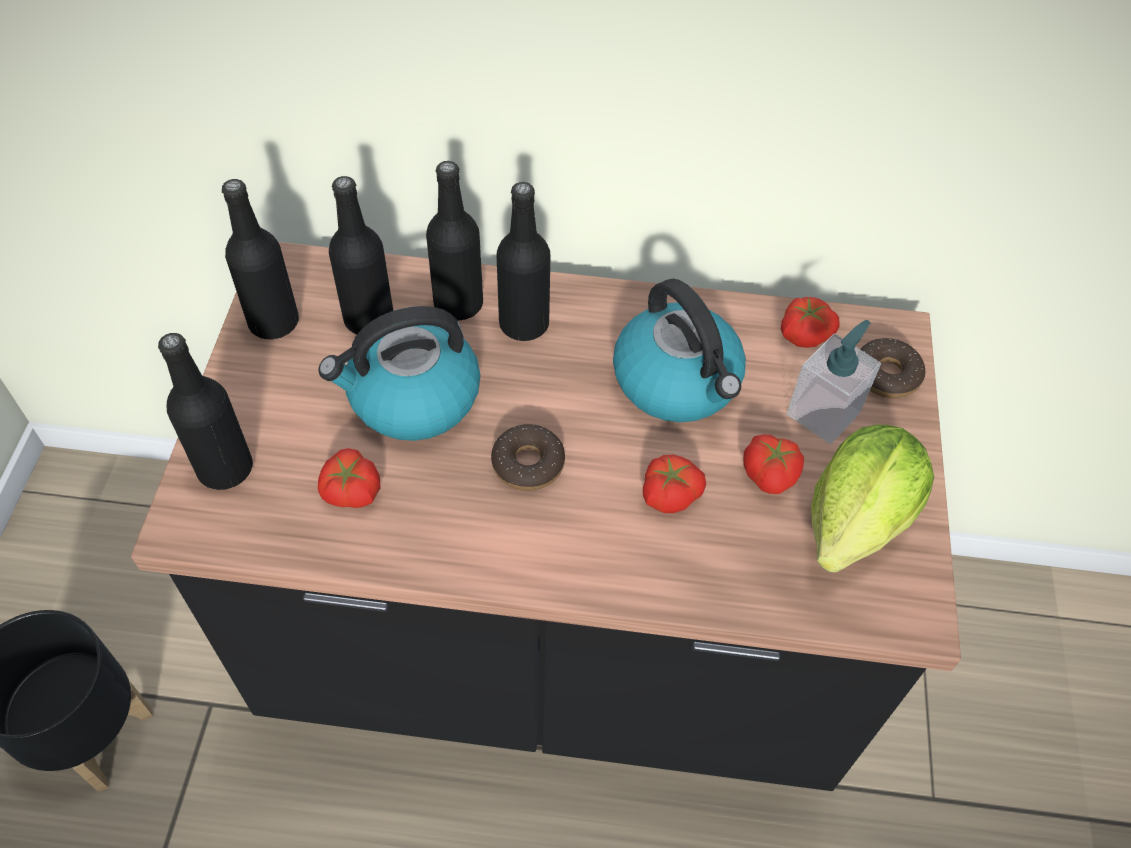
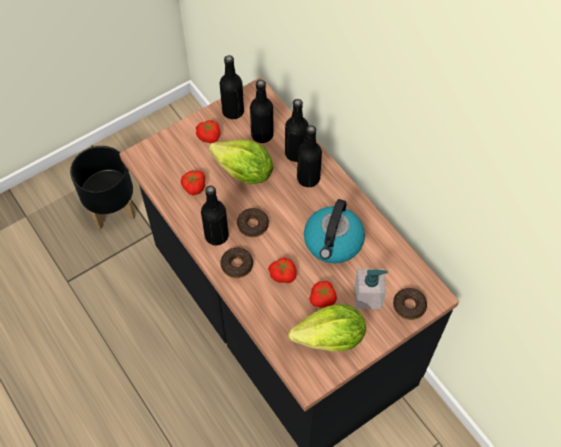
camera: 50 degrees right, 5 degrees up
(225, 468) = (168, 148): black bottle -> black bottle (216, 235)
(412, 398) = (244, 173): kettle -> lettuce
(582, 548) = (237, 265): none -> donut
(804, 333) = (400, 265): tomato -> tomato (209, 136)

